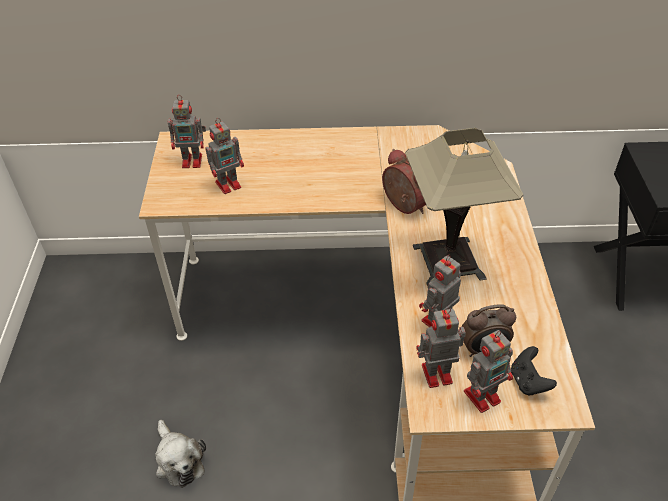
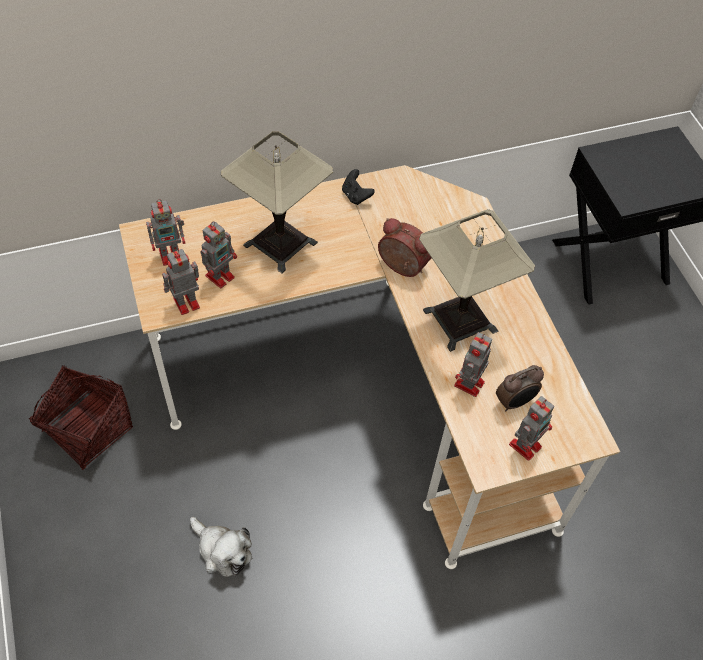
camera: 20 degrees left, 10 degrees up
(105, 324) = (87, 429): none -> basket
(295, 168) = (280, 243): none -> table lamp
(435, 374) = (481, 434): toy robot -> toy robot (185, 303)
(528, 381) = (558, 423): black game controller -> black game controller (356, 196)

